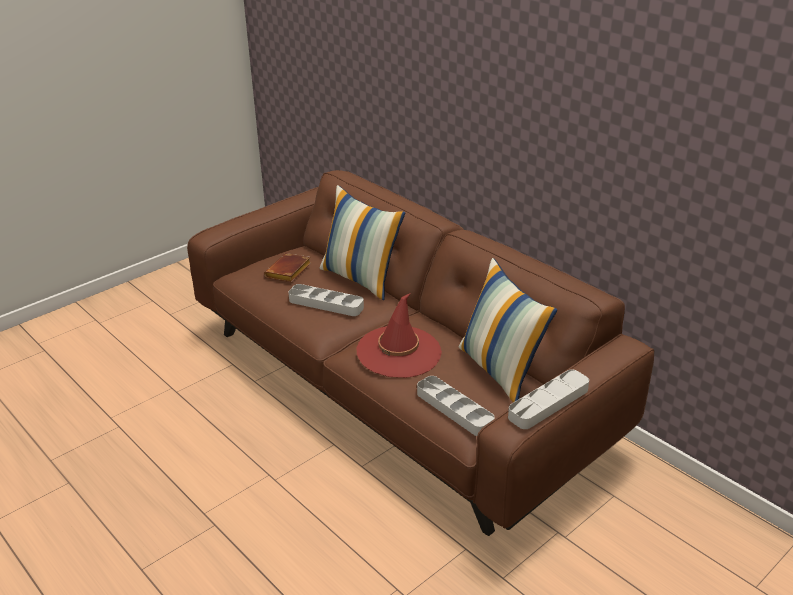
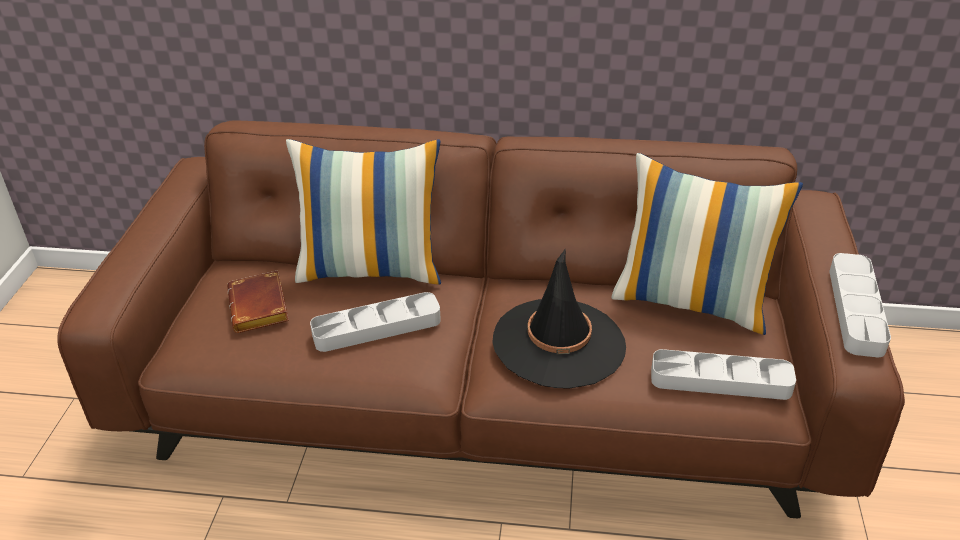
camera: 40 degrees left, 5 degrees up
(399, 352) = (559, 343): red hat -> black hat

